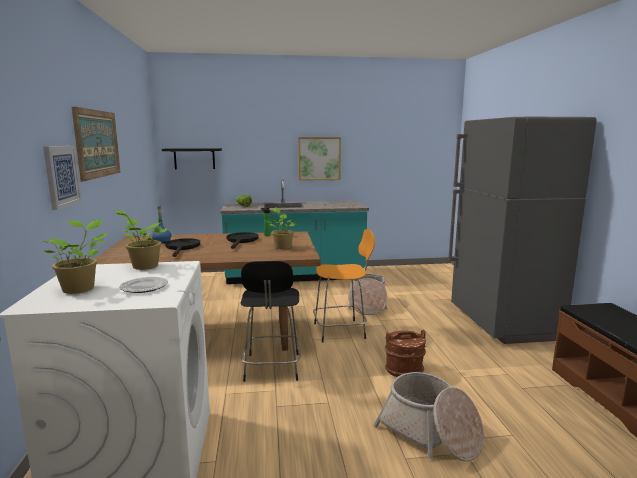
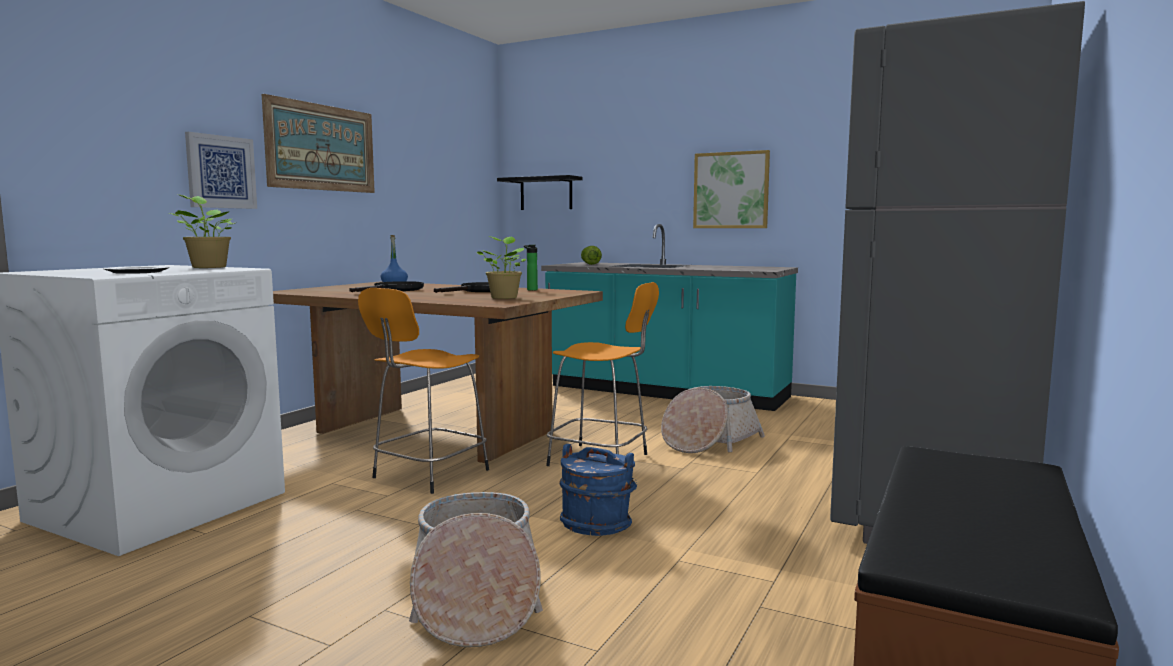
camera: 35 degrees right, 5 degrees down
(80, 288) = (99, 270): potted plant -> none
(272, 368) = (428, 475): black stool -> orange stool
(404, 370) = (597, 524): brown bucket -> blue bucket

